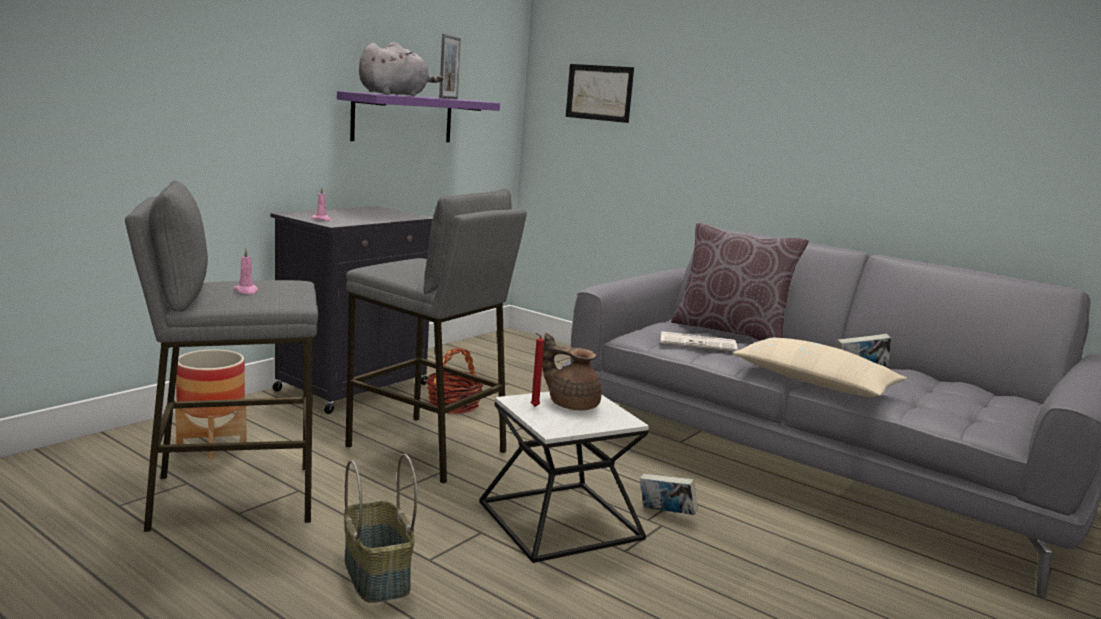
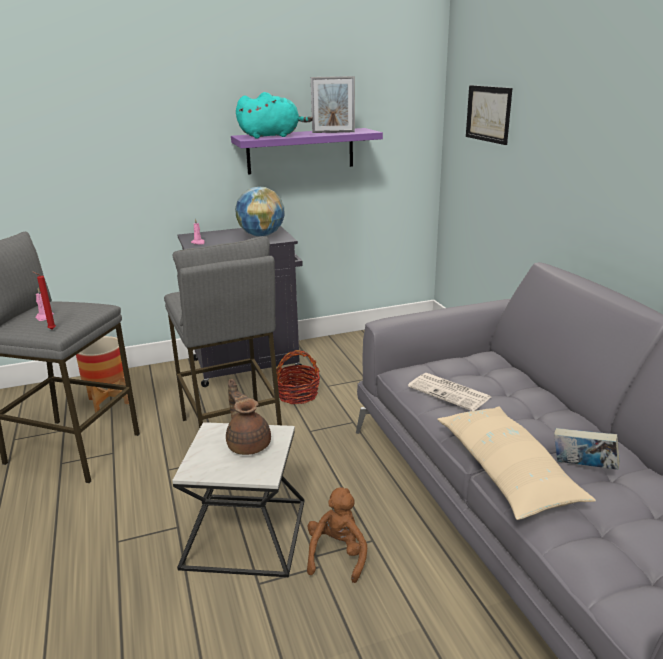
camera: 35 degrees right, 10 degrees up
(375, 575) = (72, 543): basket -> none
(384, 214) = (261, 235): none -> globe
(395, 95) = (272, 136): grey plush toy -> turquoise plush toy
(448, 98) = (333, 132): picture frame -> picture frame turned 45 degrees clockwise
(533, 407) = (214, 440): red candle -> red candle (50, 329)
(665, 514) = (337, 555): book -> brown plush toy
(730, 331) = (514, 380): brown pillow -> none

